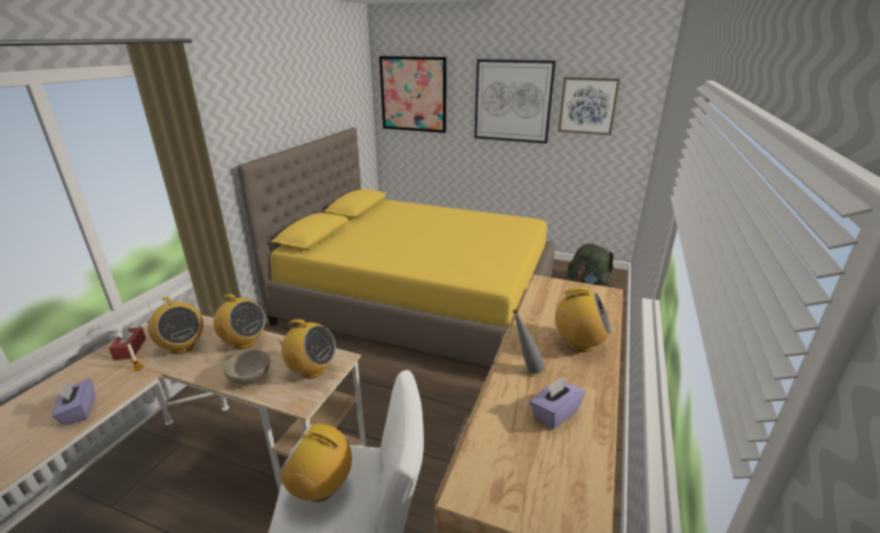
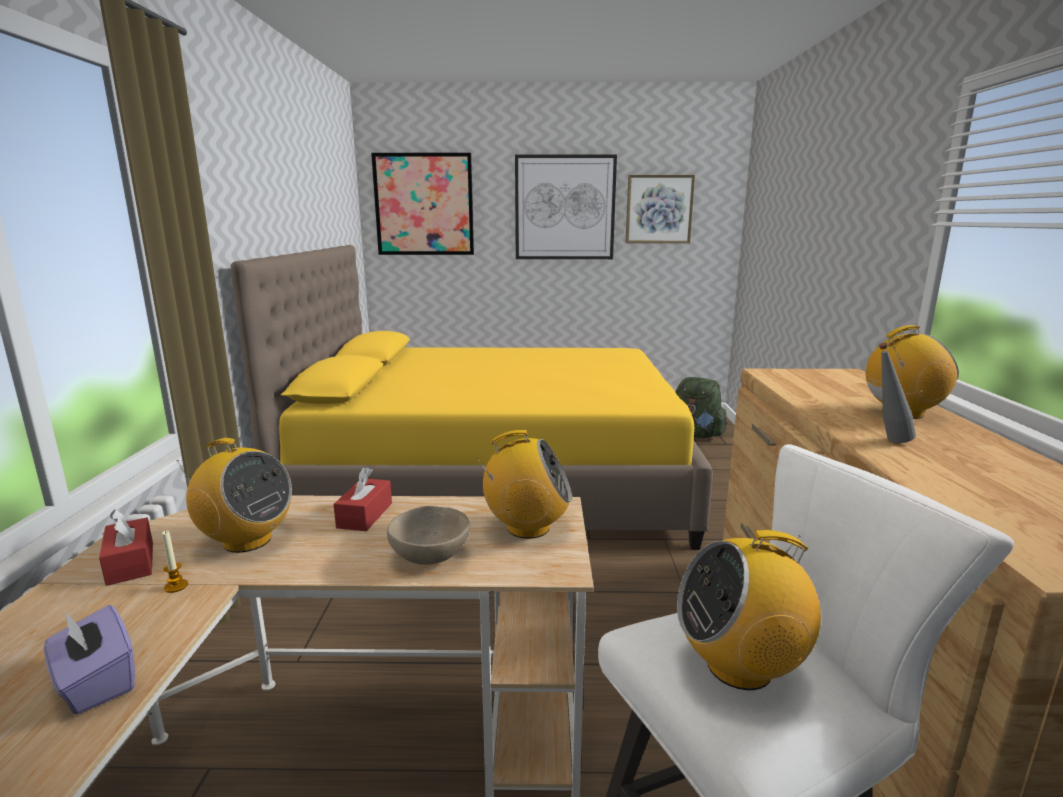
camera: 20 degrees left, 10 degrees down
(244, 342) = (365, 515): radio -> red tissue box
(554, 413) = (994, 472): purple tissue box -> none

